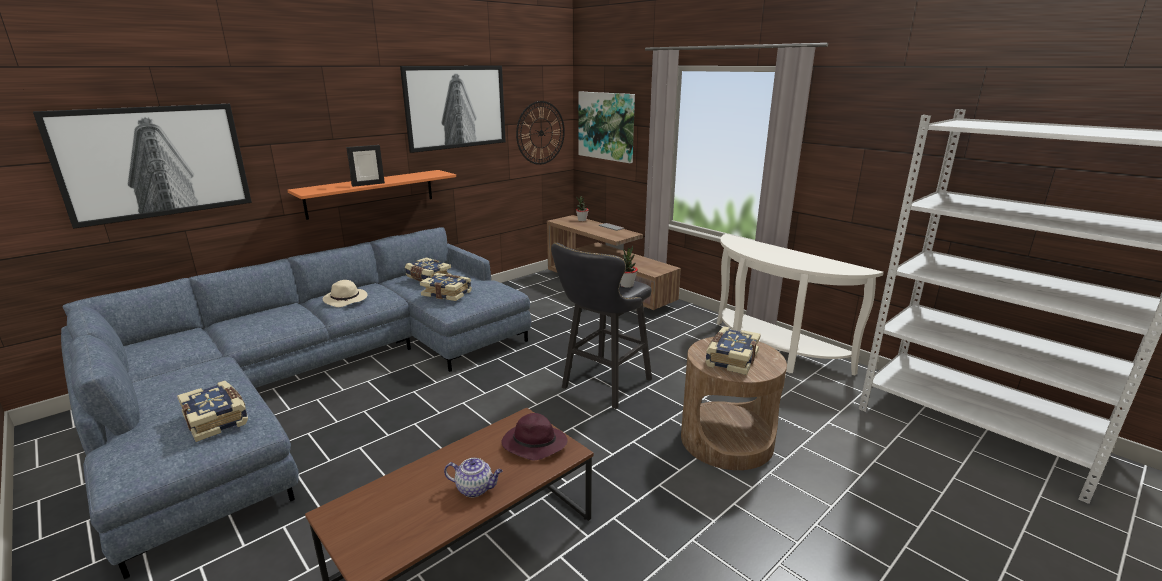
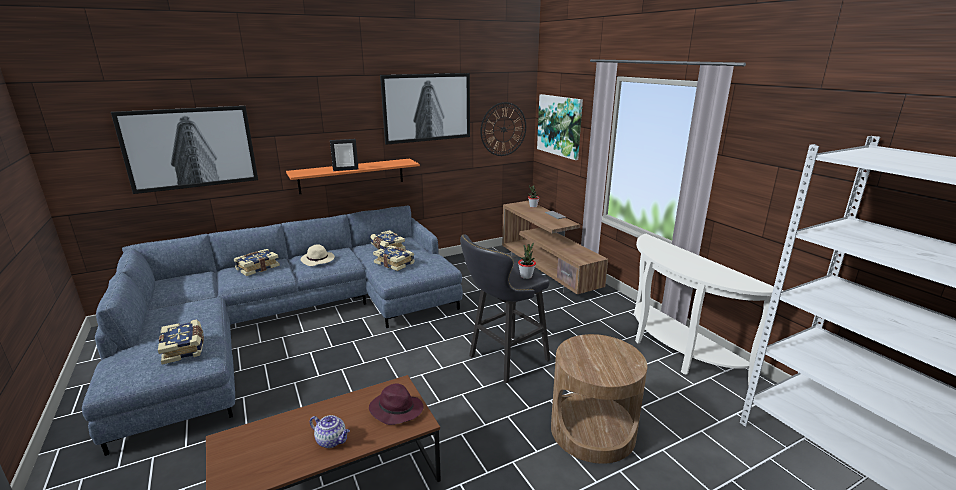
camera: 15 degrees right, 0 degrees up
(730, 359) = (594, 359): book -> book (257, 268)

